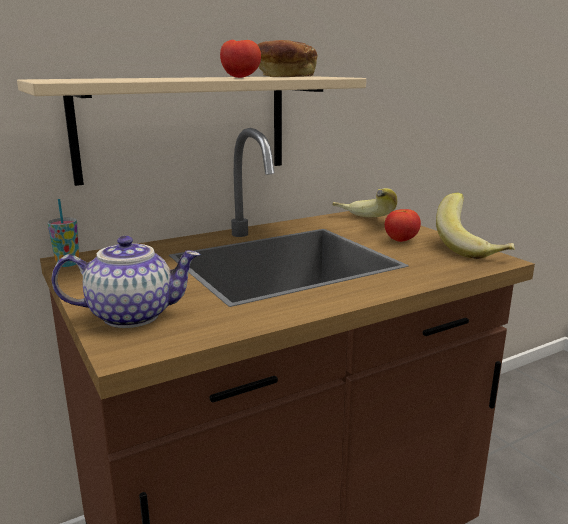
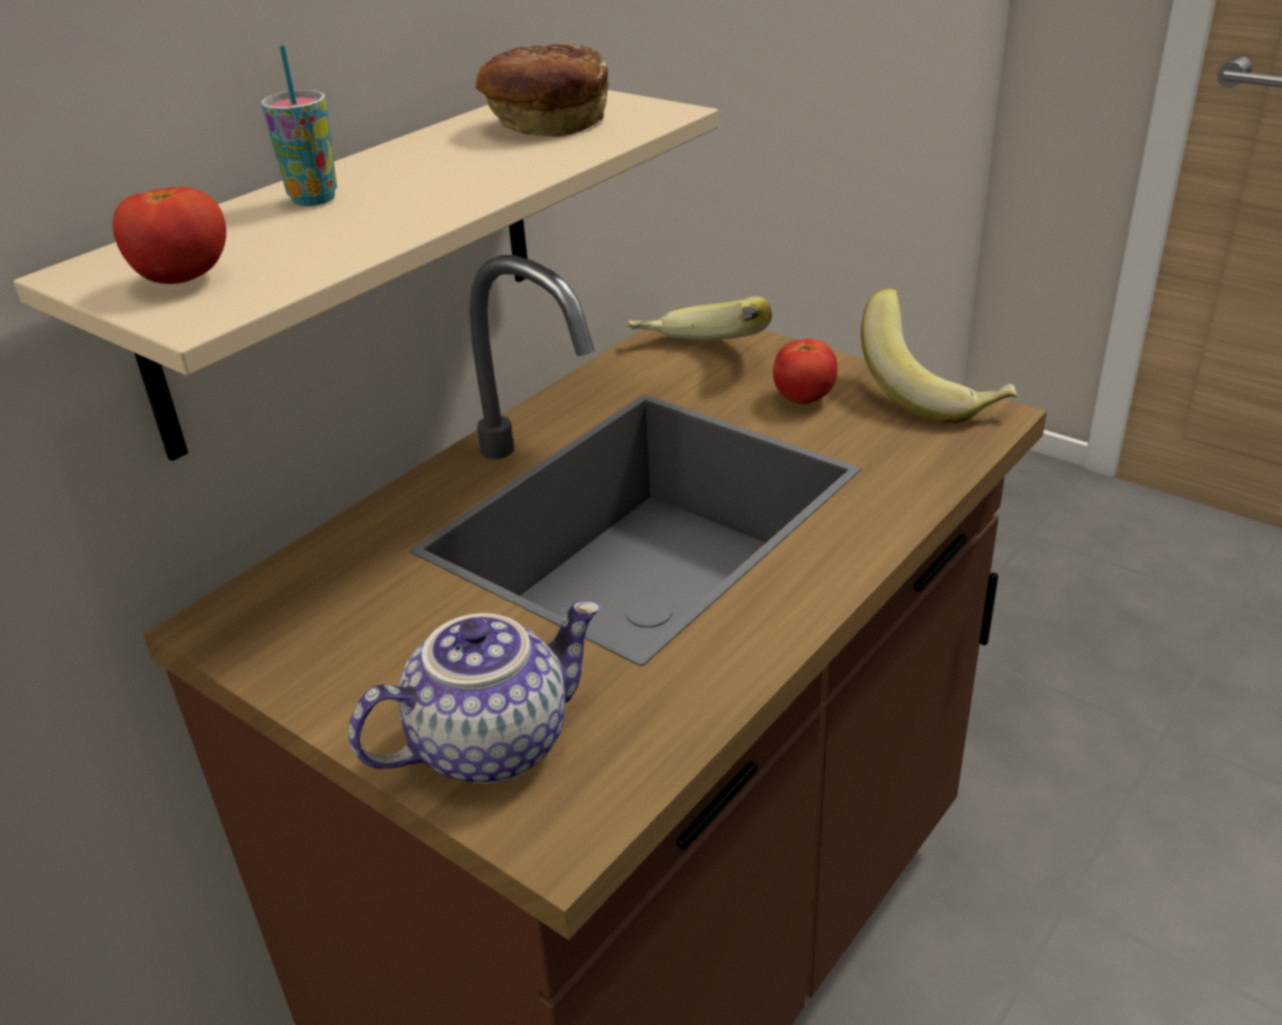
camera: 20 degrees left, 15 degrees up
(68, 263) = (224, 635): cup -> cup (313, 199)
(241, 77) = (495, 167): tomato -> tomato (184, 280)

